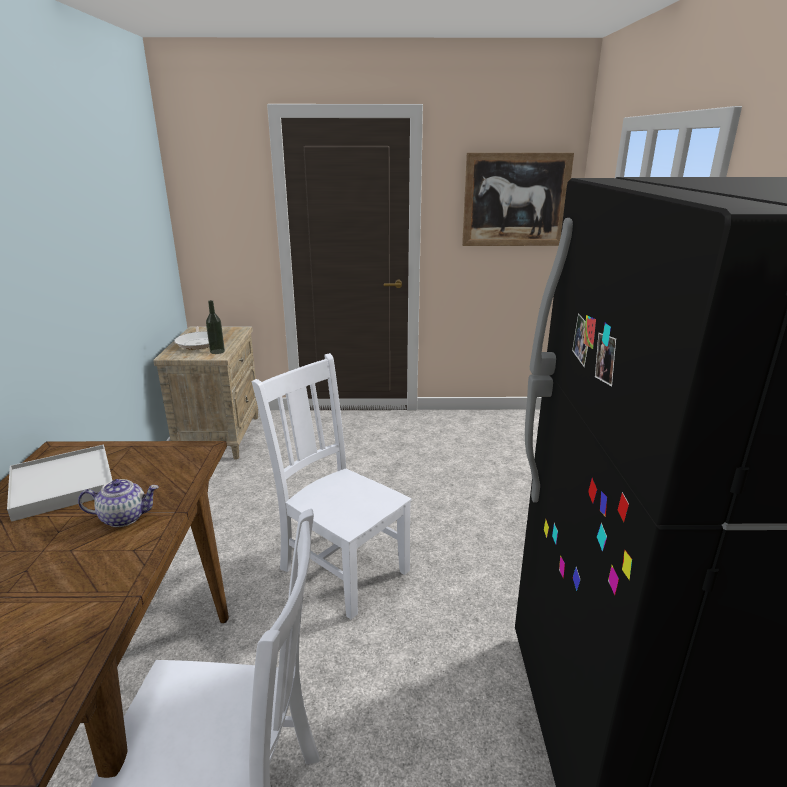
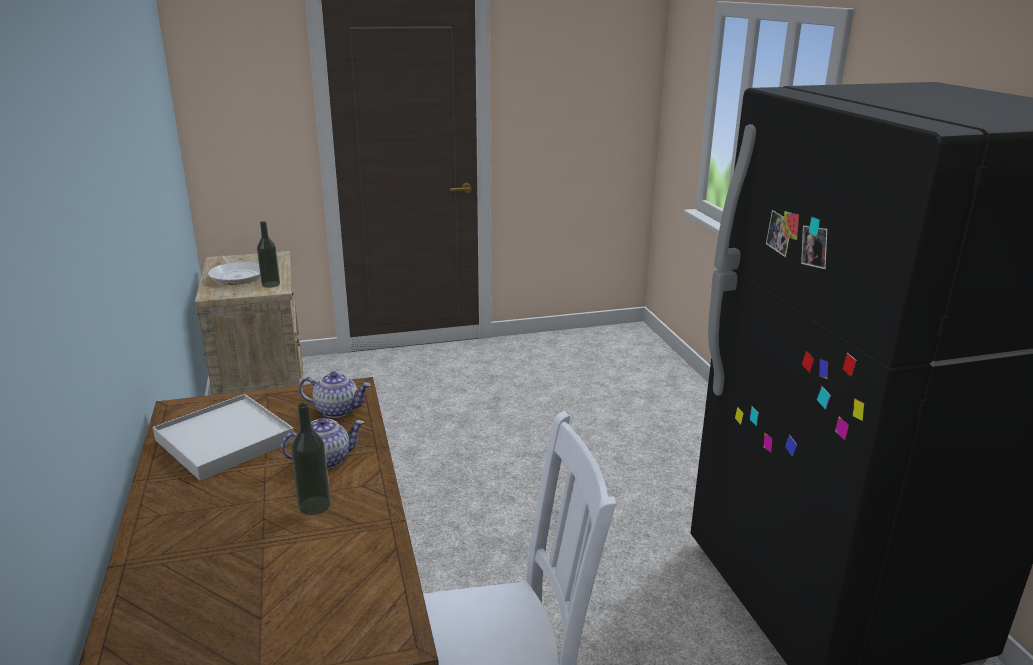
camera: 15 degrees left, 0 degrees up
(77, 564) = (314, 505): none -> bottle
(173, 469) = (337, 410): none -> teapot
(341, 567) = (486, 510): white chair -> none
(515, 200) = (594, 86): picture -> none

